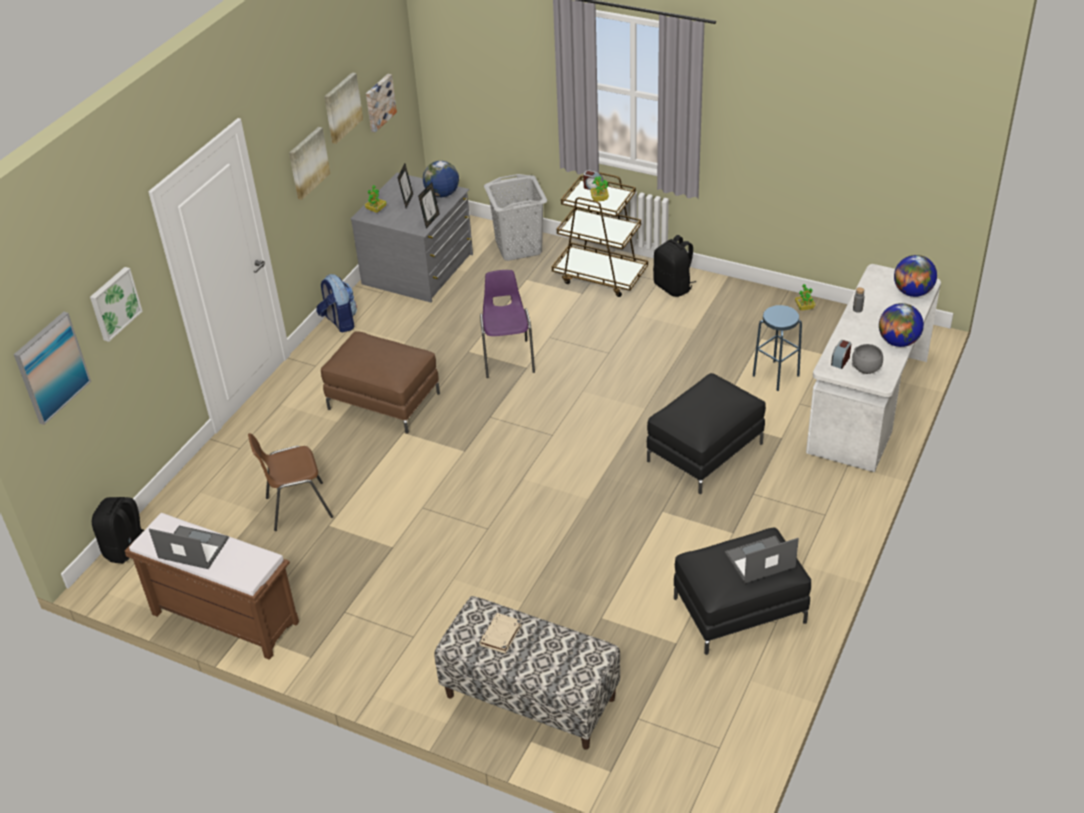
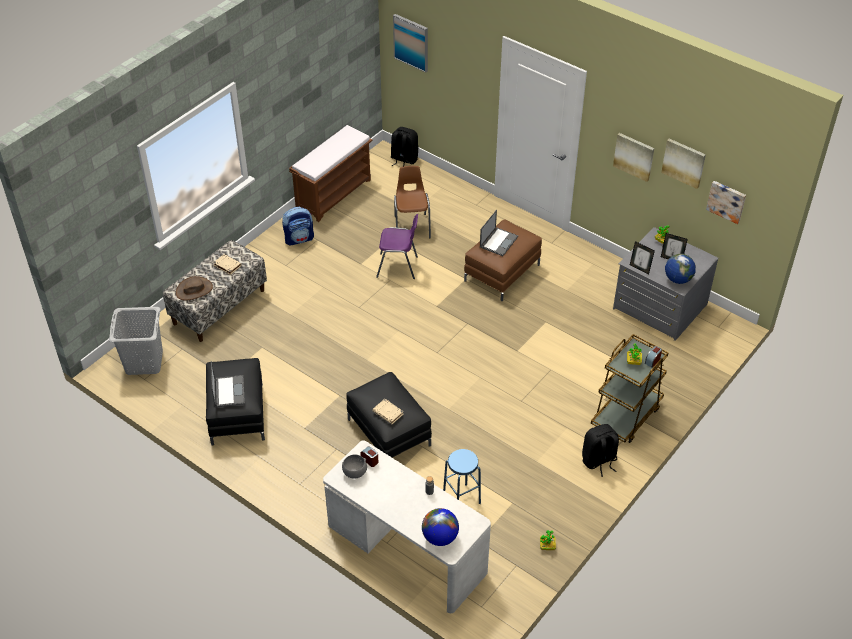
camera: 100 degrees right, 5 degrees up
(114, 303) = (457, 58): picture -> none
(192, 548) = (334, 146): laptop -> laptop (499, 241)
(339, 322) = (600, 258): backpack -> backpack (299, 239)
(508, 358) = (531, 342): purple chair -> purple chair (398, 267)
(518, 248) = (679, 370): grey laundry basket -> grey laundry basket (144, 362)
(570, 662) = (194, 290): none -> brown hat
(726, 400) = (388, 413): none -> beige book
(898, 342) = (379, 504): globe -> none

